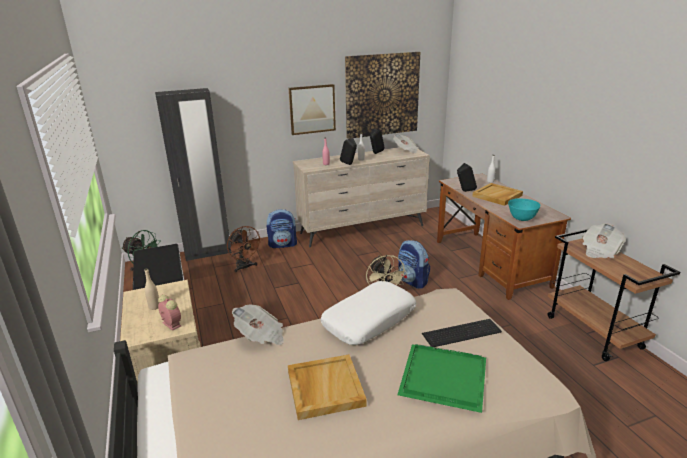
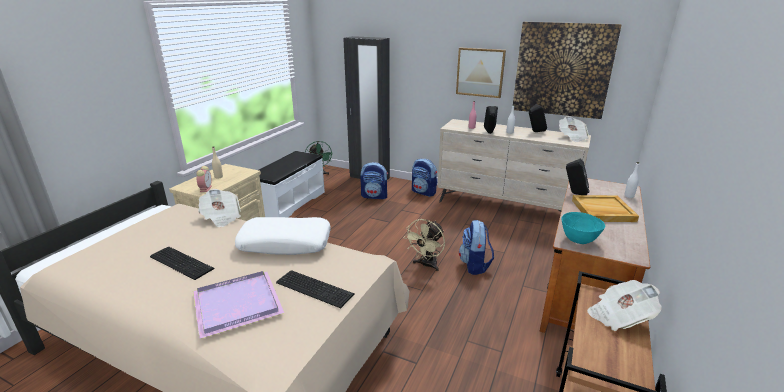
camera: 45 degrees right, 0 degrees up
(245, 267) = (375, 196): brown fan -> backpack
(324, 388) = (182, 262): beige tray -> keyboard
(441, 379) = (235, 304): green tray -> purple tray

